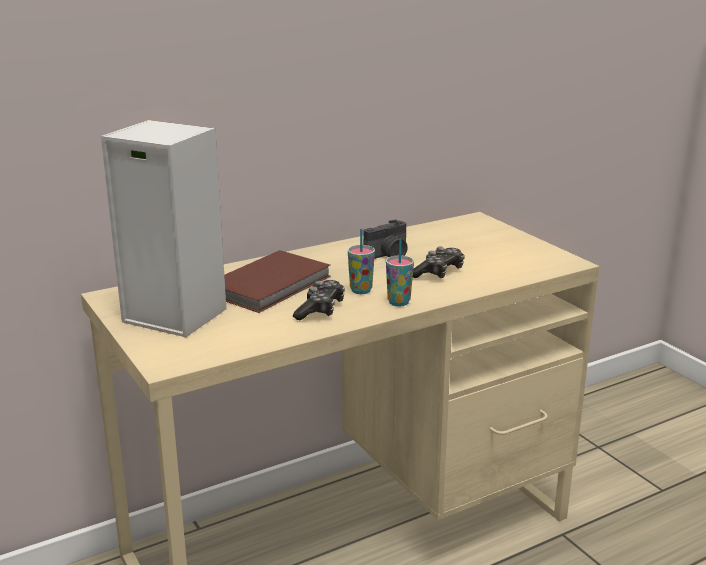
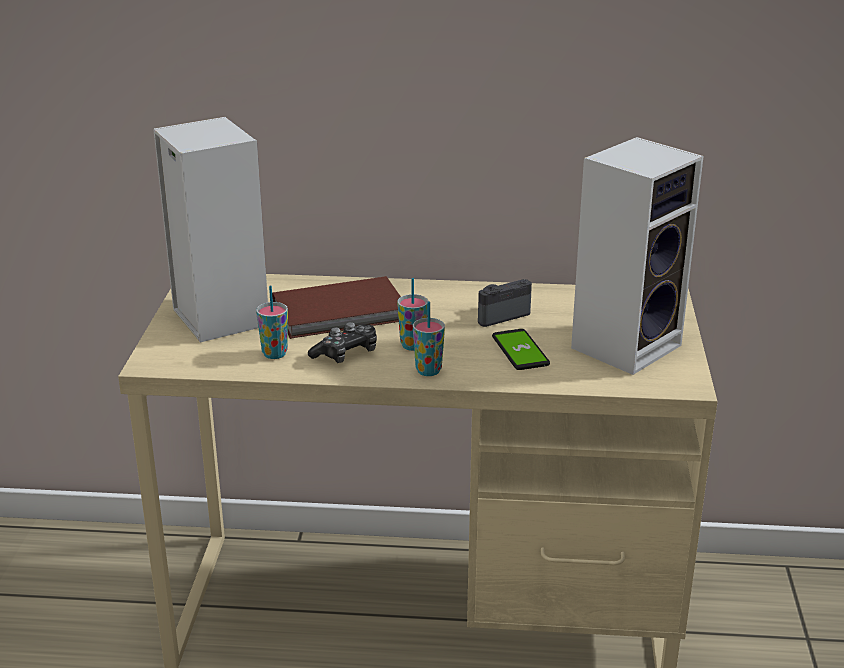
camera: 35 degrees right, 5 degrees up
(264, 326) = (274, 354): none -> cup
(389, 256) = (499, 315): camera -> camera turned 150 degrees clockwise
(439, 273) = (520, 351): game controller -> phone
(498, 250) = (627, 344): none -> speaker

